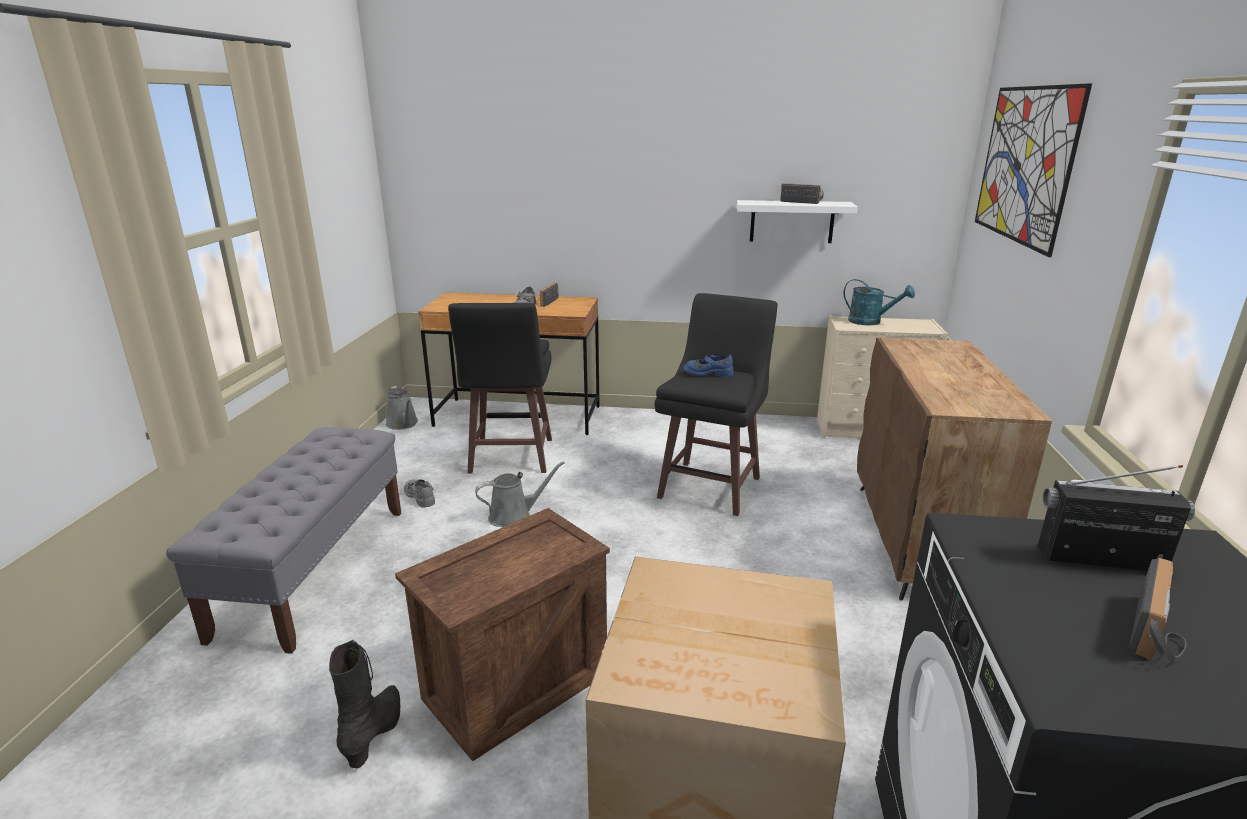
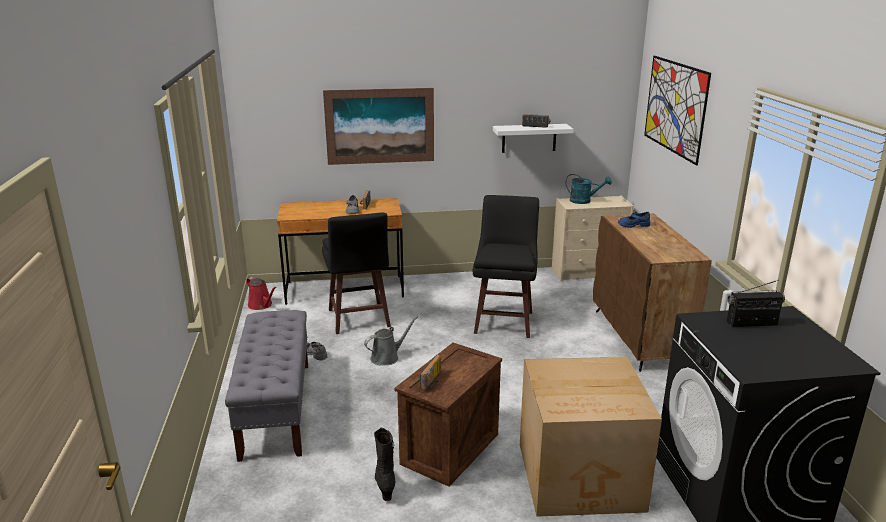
camera: 15 degrees left, 0 degrees up
(403, 424) = (261, 305): grey watering can -> red watering can
(575, 193) = (380, 126): none -> picture
(708, 373) = (501, 248): blue shoe -> blue shoe (633, 225)
(1158, 632) = (777, 347): radio -> radio (433, 381)

